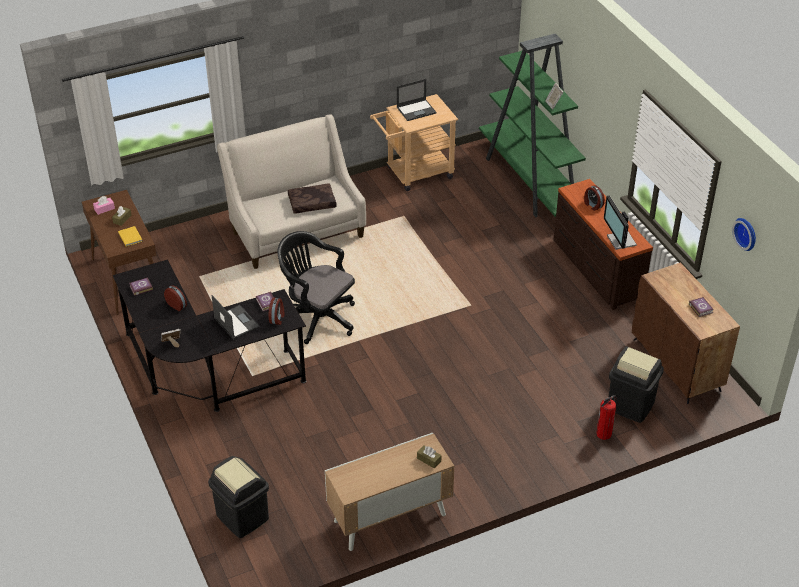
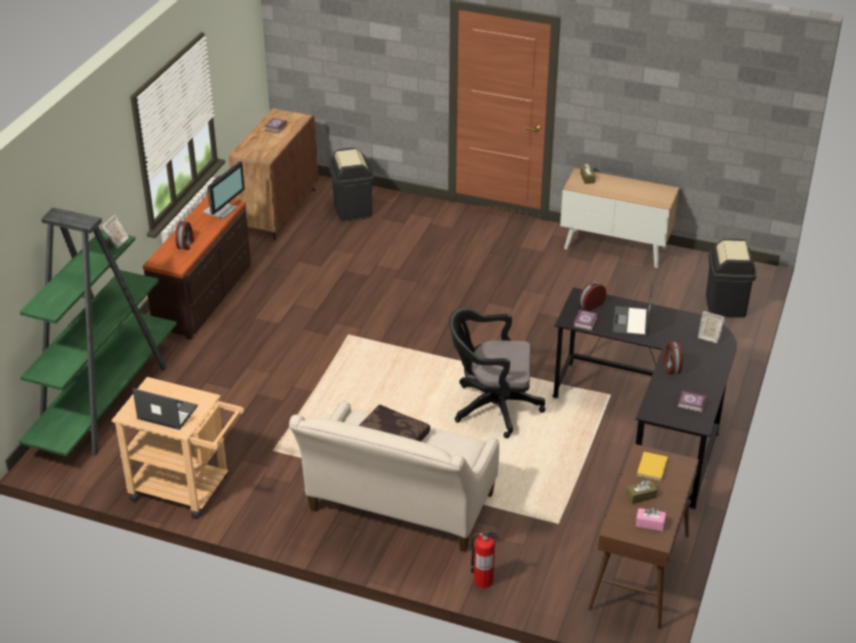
camera: 135 degrees left, 5 degrees down
(317, 317) = (491, 407): black office chair -> black office chair turned 105 degrees clockwise
(604, 434) = (398, 207): fire extinguisher -> fire extinguisher (483, 580)
(746, 233) = (234, 50): wall clock -> none

